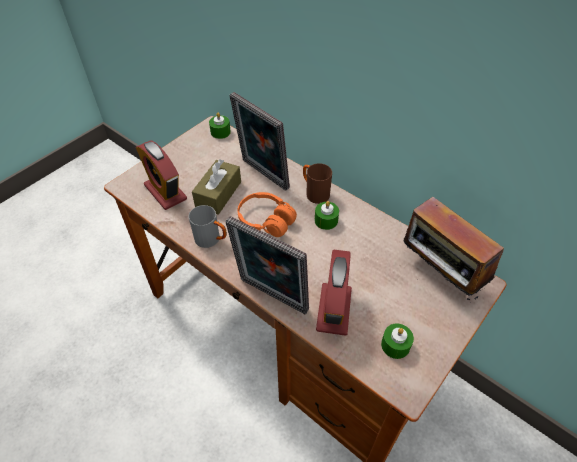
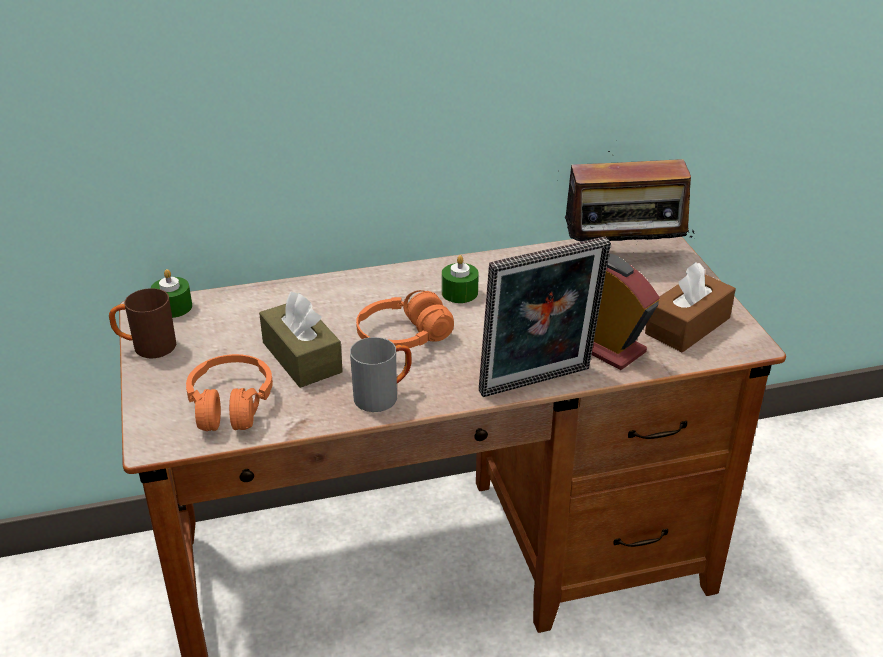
camera: 55 degrees left, 15 degrees down
(165, 192) = (231, 405): alarm clock -> orange headphones
(262, 175) = (316, 307): picture frame -> none
(314, 193) = (402, 281): brown mug -> brown mug (146, 347)
(395, 345) = (687, 326): green candle -> brown tissue box

